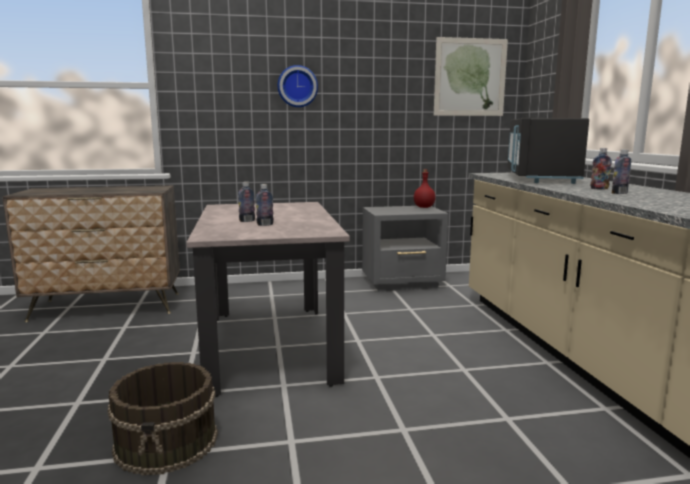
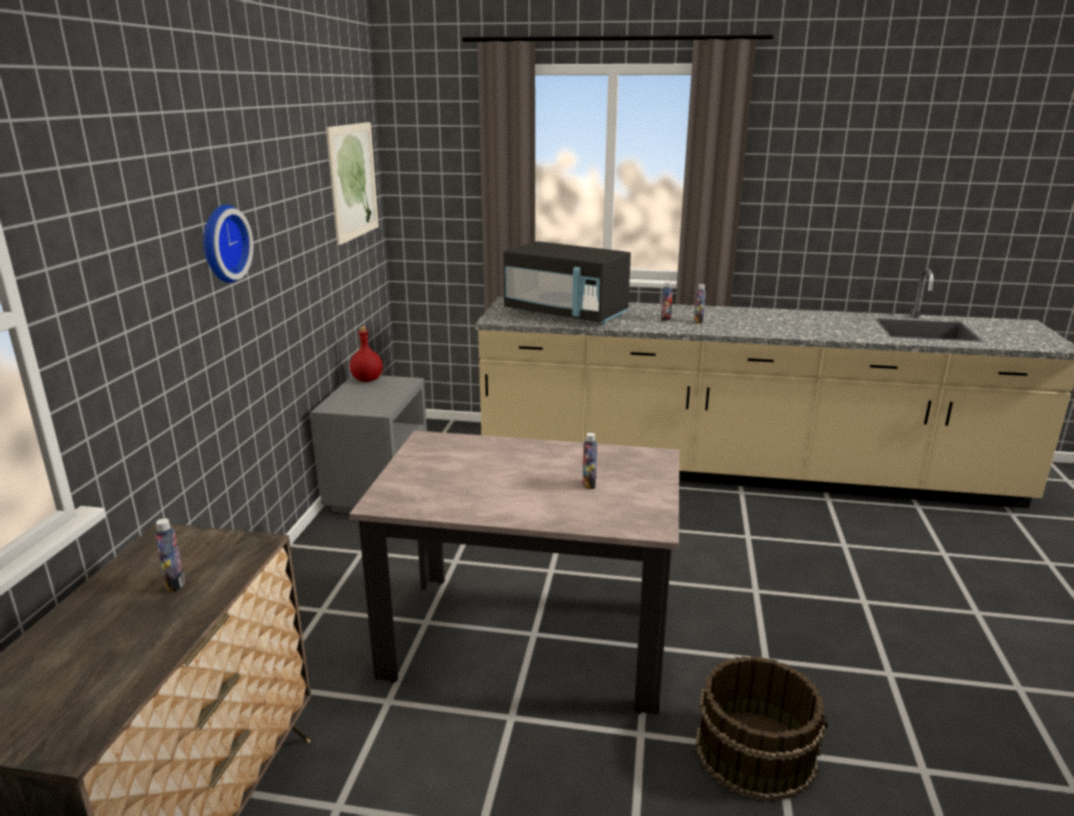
camera: 70 degrees left, 10 degrees up
(247, 221) = (552, 493): bottle -> bottle (175, 584)

